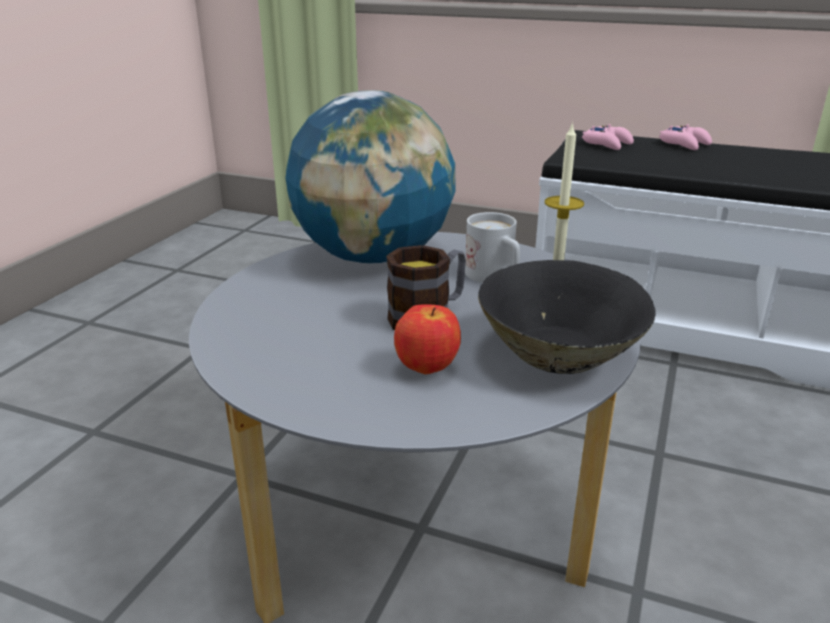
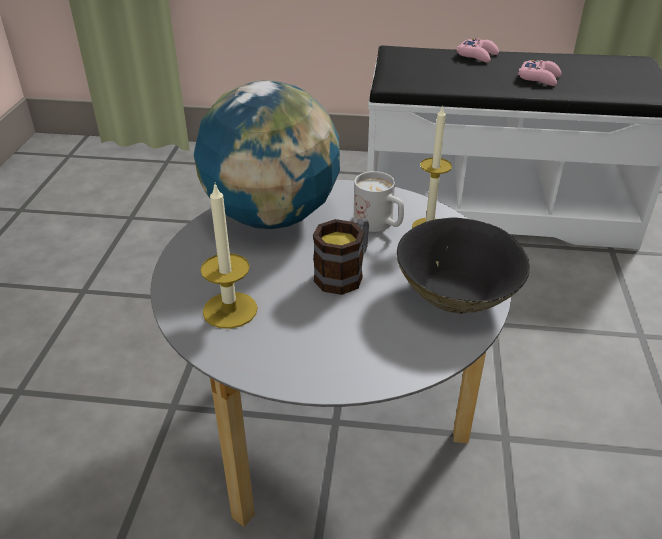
camera: 15 degrees left, 10 degrees up
(275, 332) = (230, 310): none -> candle
(427, 369) = (366, 325): apple -> none
(607, 144) = (416, 62): pink game controller -> pink game controller (539, 78)

